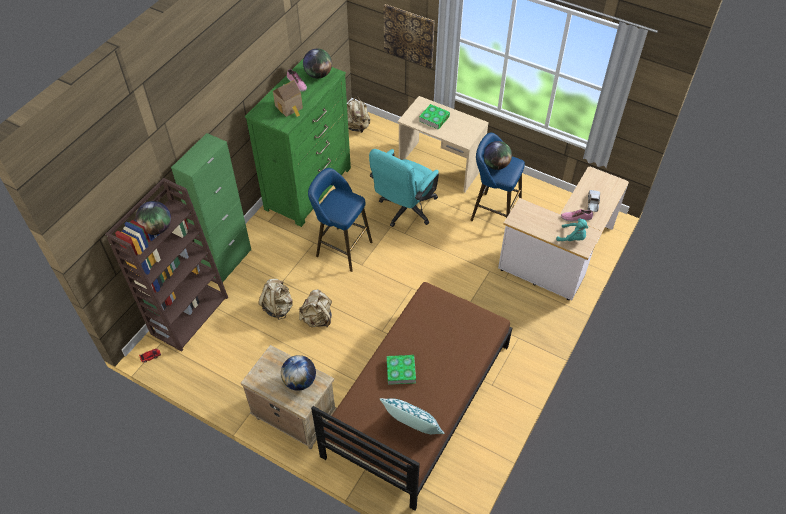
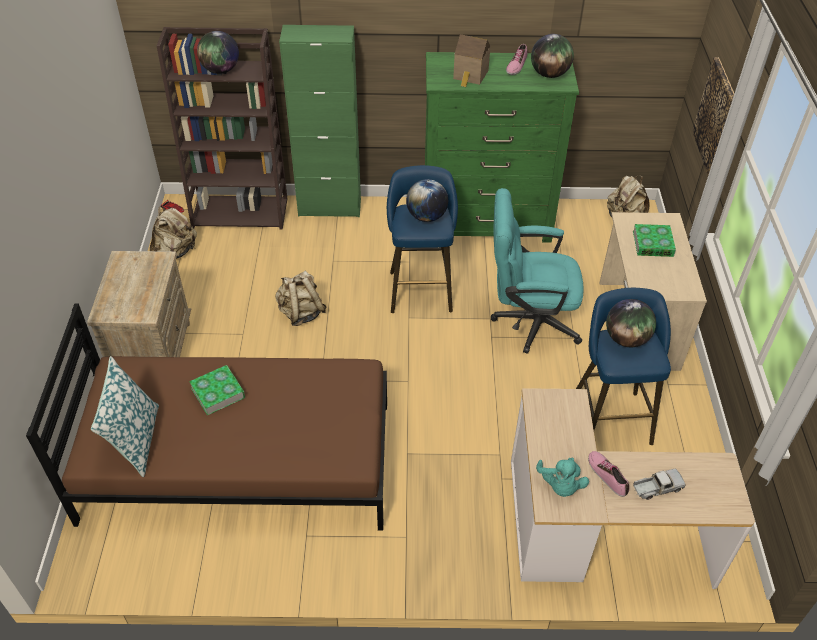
camera: 60 degrees right, 5 degrees down
(278, 307) = (295, 274): beige backpack -> beige backpack (176, 251)
(300, 381) = (136, 296): globe -> globe (426, 216)

